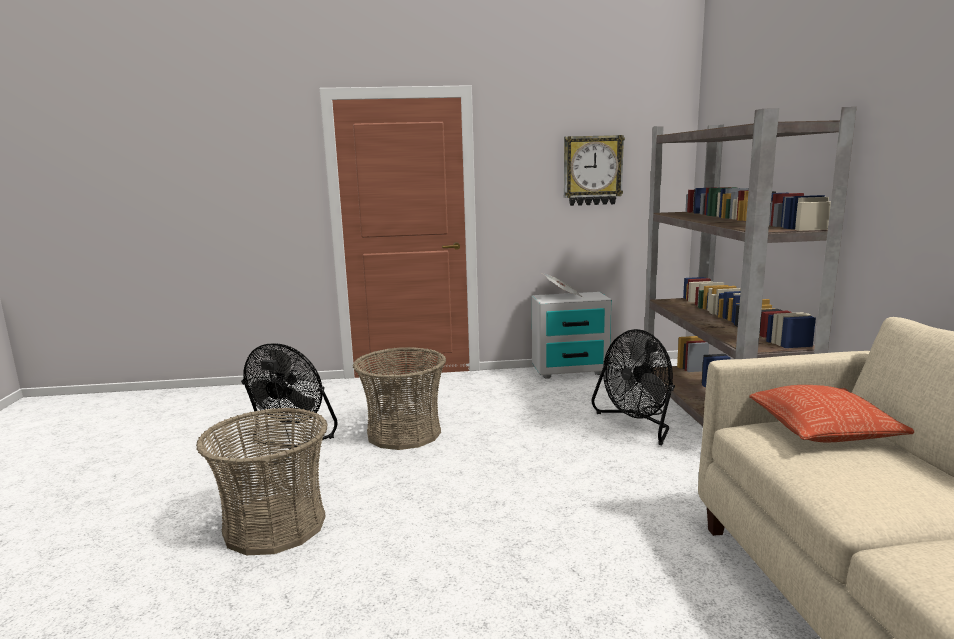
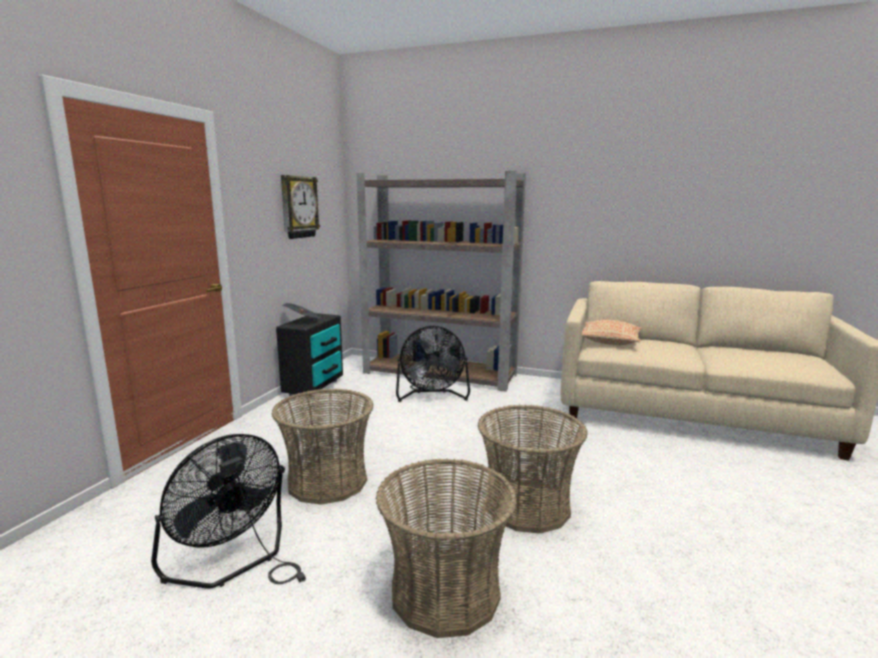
camera: 65 degrees left, 0 degrees up
(435, 538) = (527, 506): none -> basket
(570, 373) = (315, 388): white nightstand -> black nightstand
(822, 431) = (609, 341): orange pillow -> beige pillow

